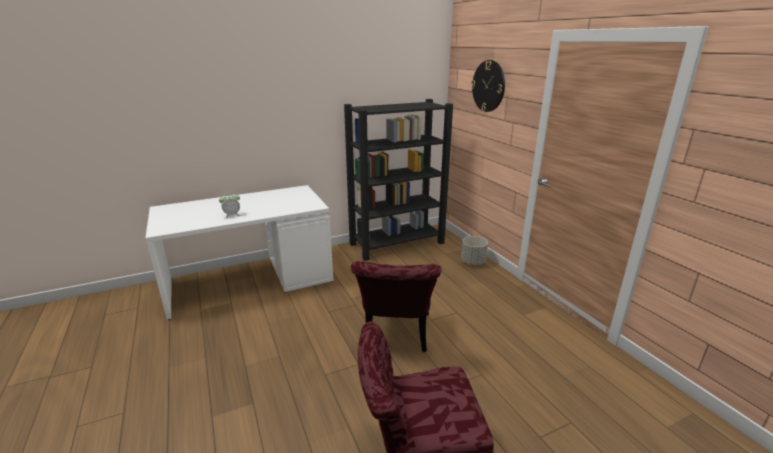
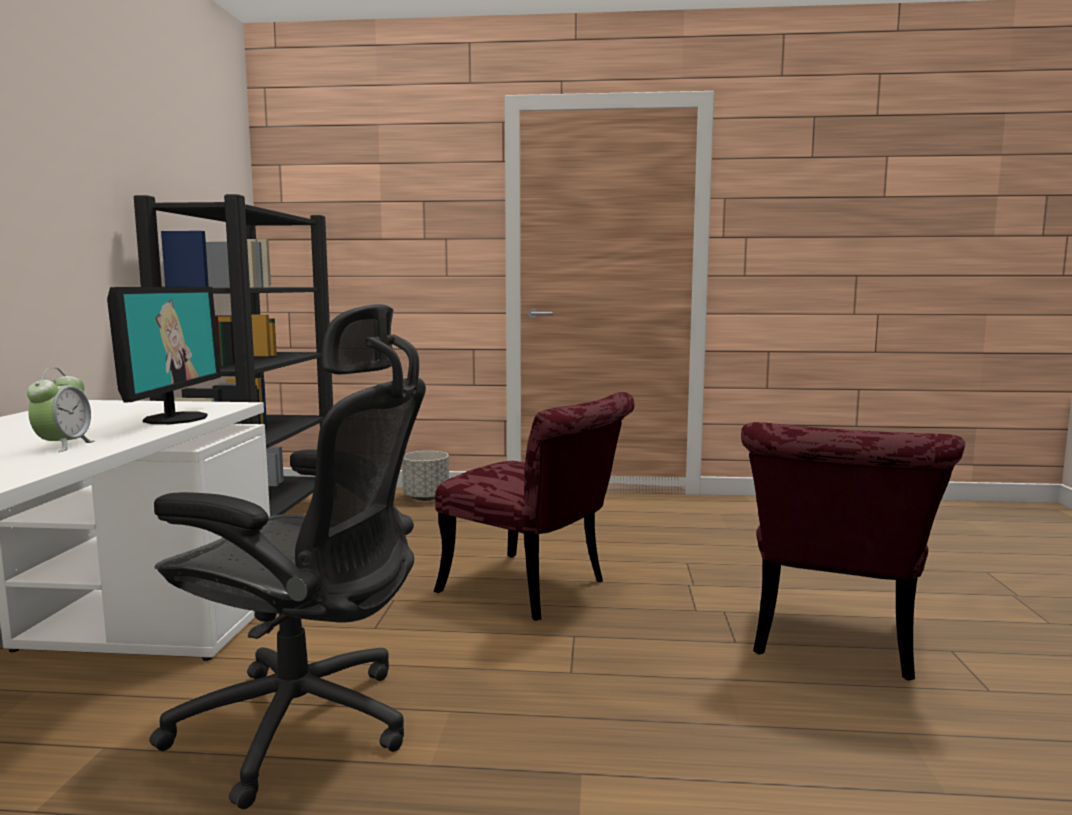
camera: 60 degrees left, 15 degrees down
(254, 330) = (304, 728): none -> office chair
(283, 209) = (174, 418): none -> monitor
(488, 86) = (377, 187): wall clock -> none

